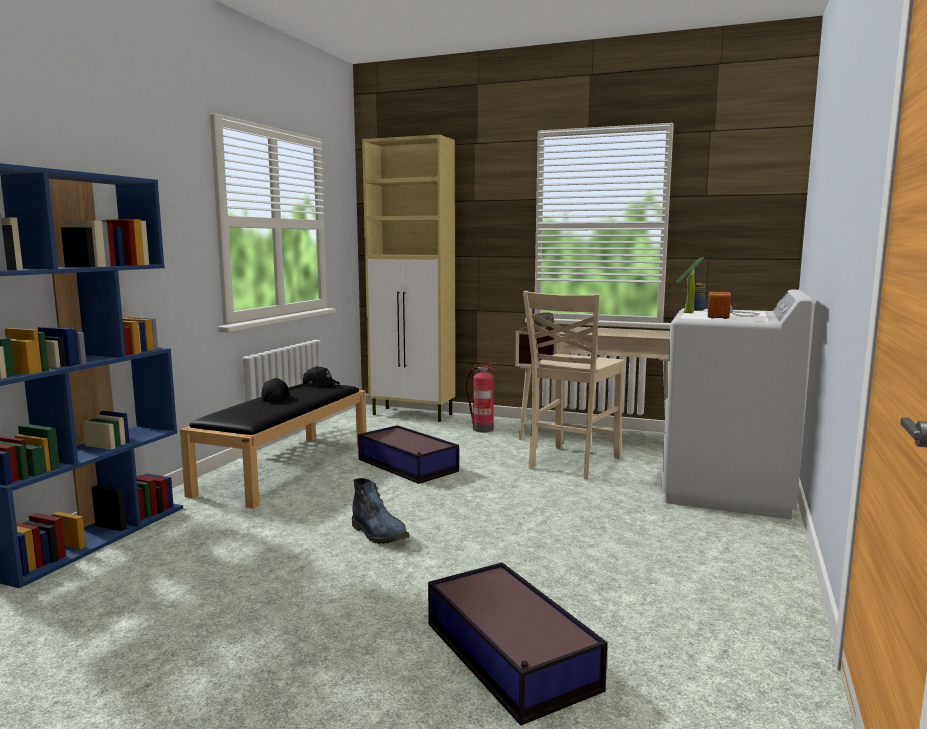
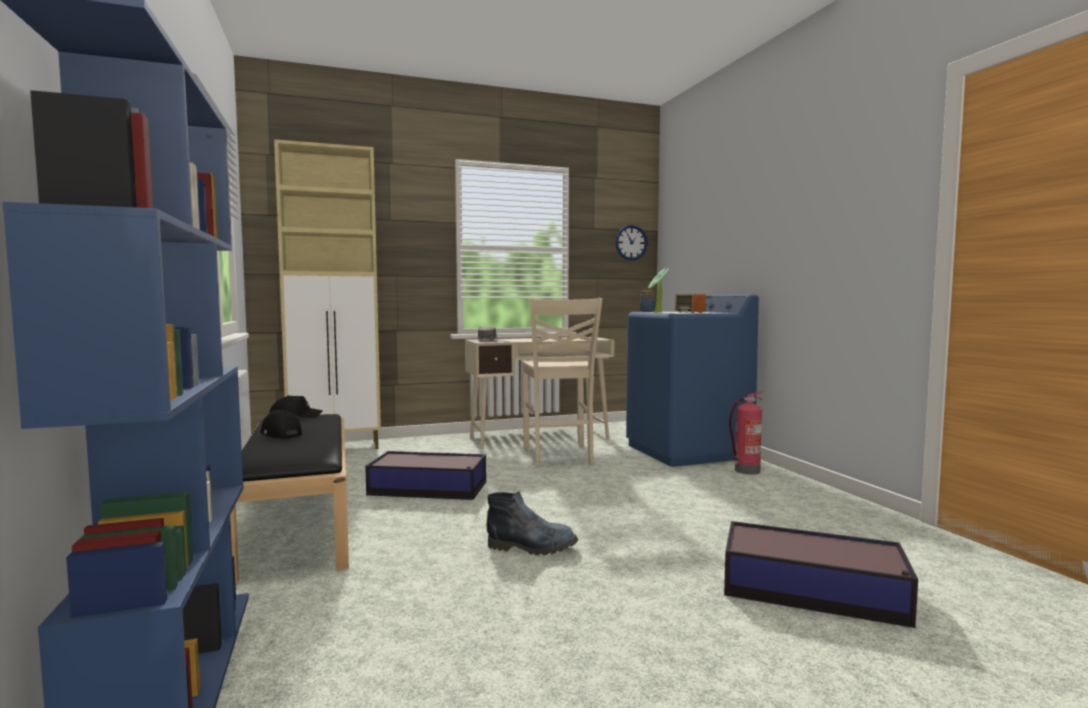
camera: 40 degrees left, 5 degrees down
(482, 429) = (432, 447): fire extinguisher -> fire extinguisher (746, 471)
(727, 491) = (687, 451): white washing machine -> blue washing machine
(760, 211) = (631, 242): none -> wall clock

